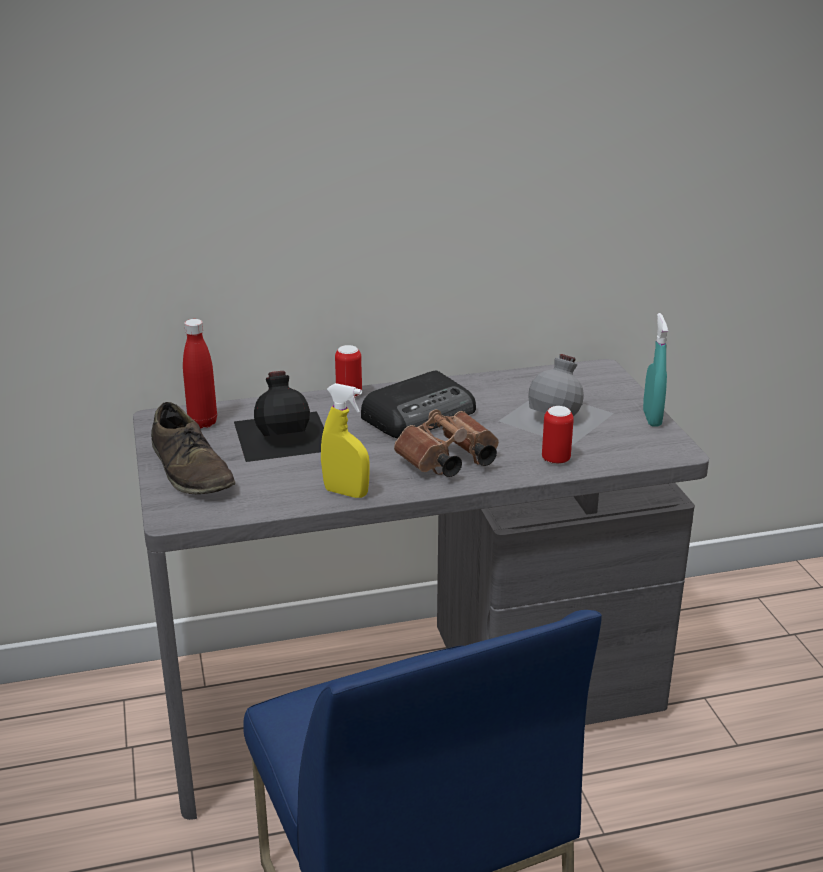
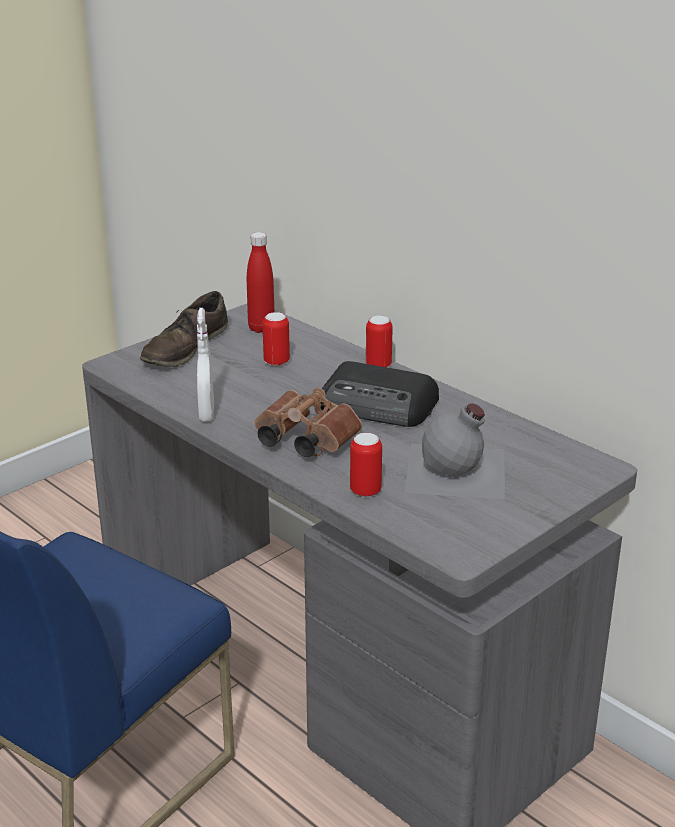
camera: 60 degrees right, 0 degrees up
(284, 434) = (276, 362): black bottle -> can
(346, 492) = (206, 414): yellow spray bottle -> white spray bottle
(652, 418) = (520, 524): turquoise spray bottle -> none

